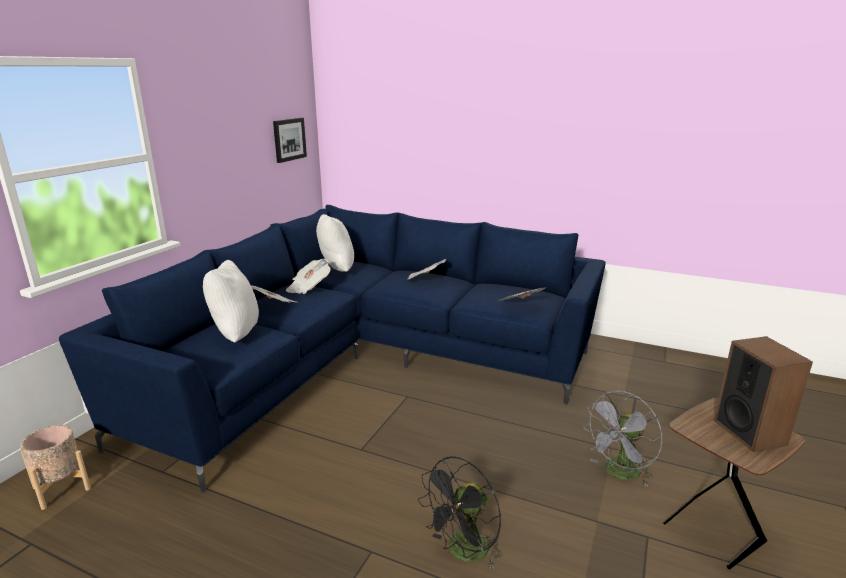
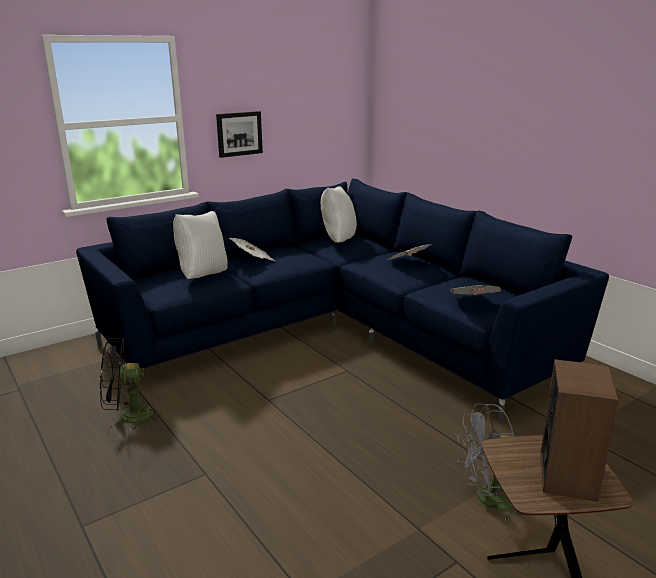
camera: 30 degrees right, 0 degrees up
(61, 488) = (59, 362): beige planter -> none
(289, 139) = (332, 113): picture -> picture (239, 134)
(309, 288) = (297, 251): newspaper -> none
(463, 553) = (273, 503): black fan -> black fan (128, 417)

